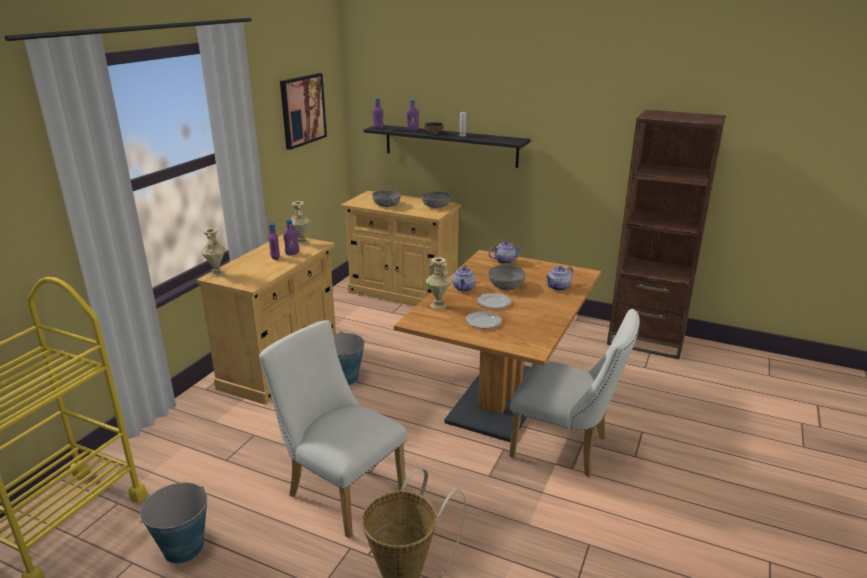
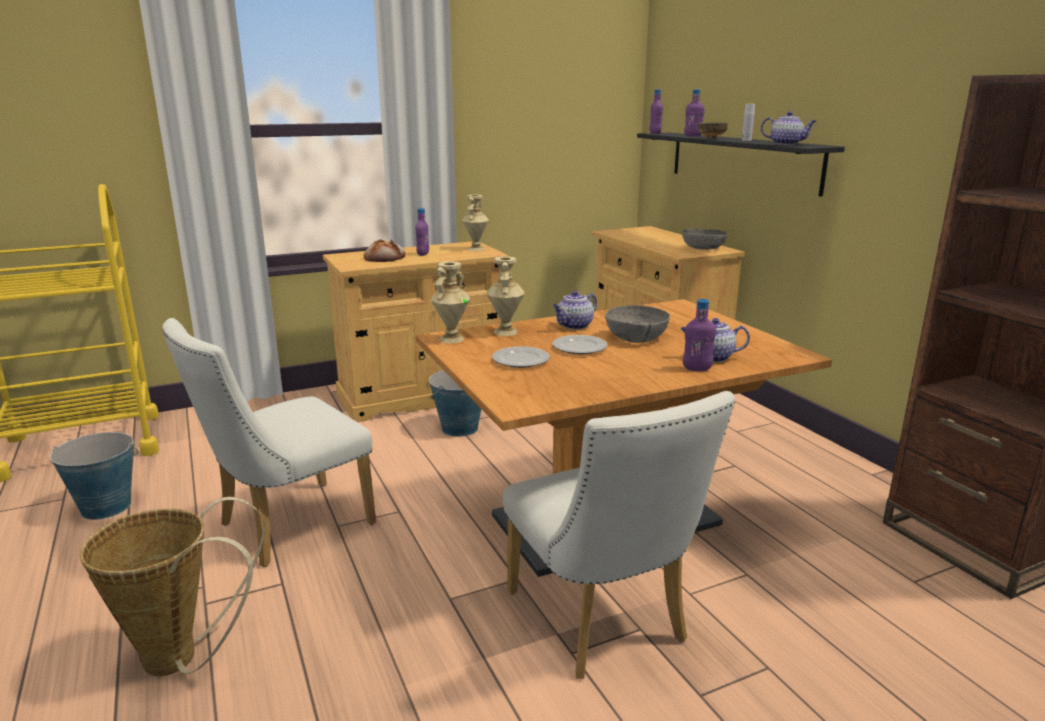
camera: 40 degrees right, 5 degrees down
(216, 274) = (346, 254): beige vase -> beige vase (451, 339)
(255, 269) = (385, 257): none -> bread
(292, 254) = (446, 254): purple bottle -> purple bottle (697, 369)
(302, 110) = (556, 99): picture -> none
(340, 490) = (286, 527): white chair -> white chair turned 120 degrees counterclockwise
(386, 205) = (642, 239): grey bowl -> none
(505, 261) = (695, 315): teapot -> teapot (786, 144)

